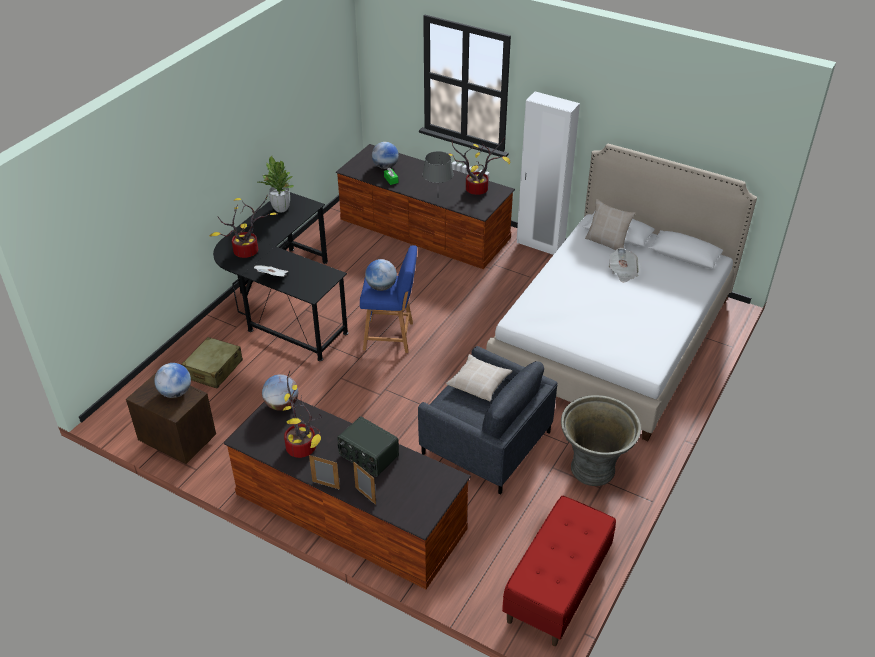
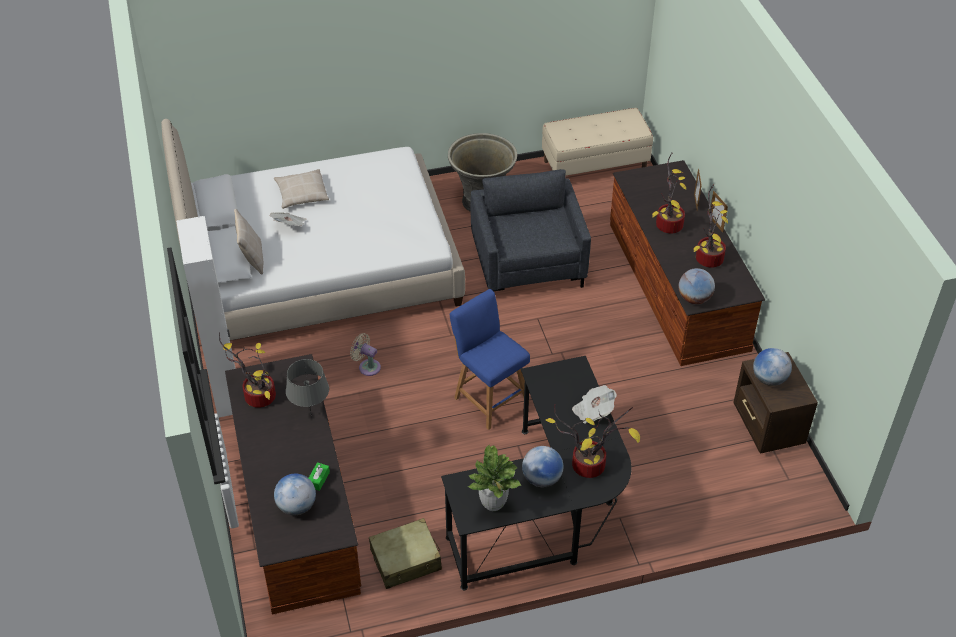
camera: 135 degrees left, 5 degrees up
(213, 369) = (682, 480): beige suitcase -> beige suitcase (406, 560)
(368, 456) = (667, 223): radio -> potted plant
(381, 287) = (498, 349): globe -> globe (541, 478)
(479, 382) = (518, 236): beige pillow -> beige pillow (301, 194)
(488, 305) = (367, 366): none -> beige fan
(557, 587) = (594, 165): red bench -> beige bench

